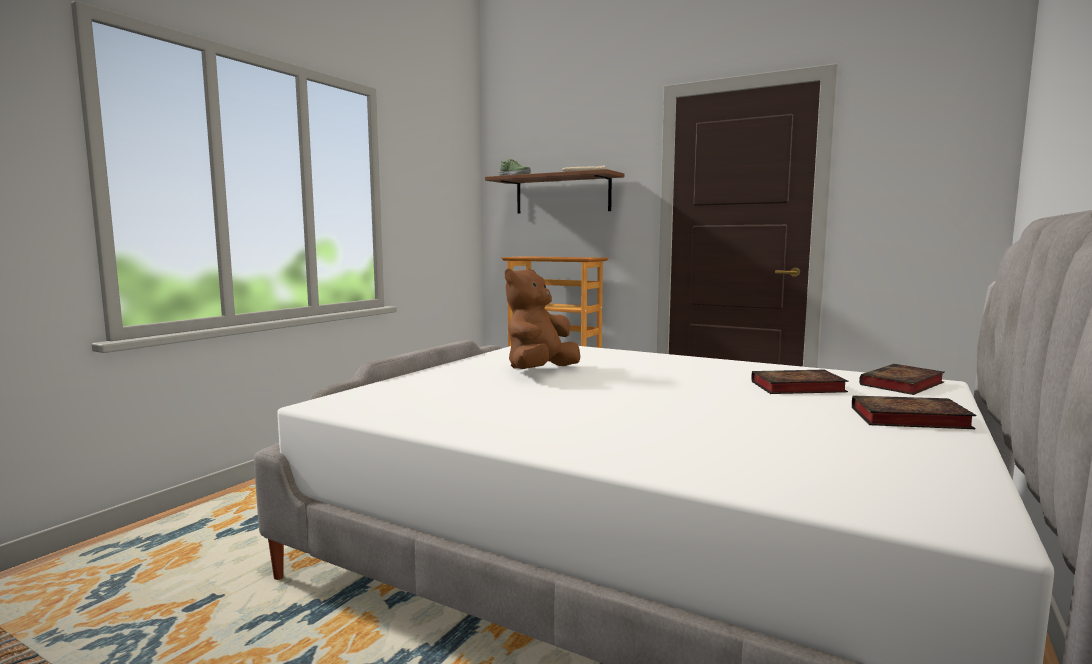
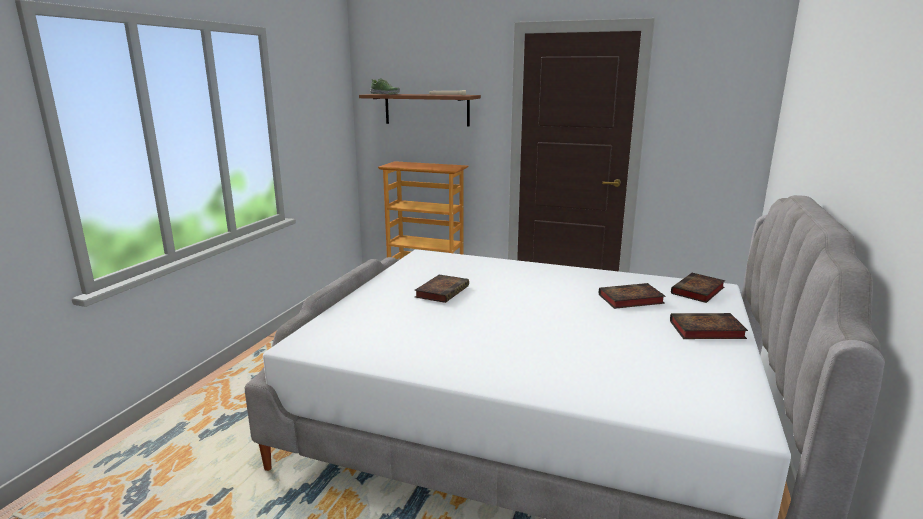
camera: 10 degrees left, 10 degrees up
(540, 371) = (442, 291): brown plush toy -> book

